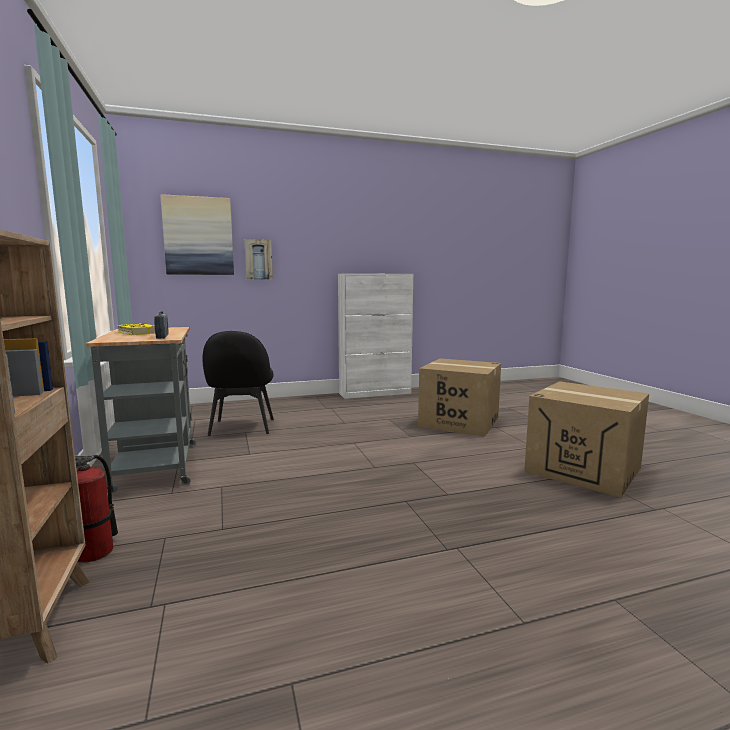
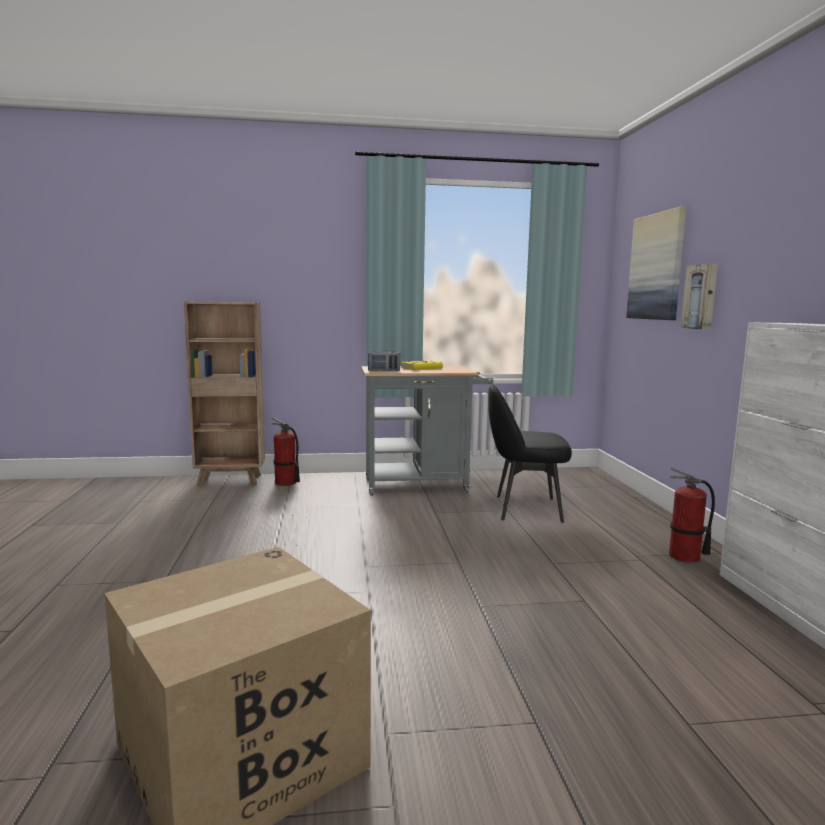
camera: 100 degrees right, 0 degrees up
(324, 401) = (684, 557): none -> fire extinguisher
(459, 422) = (572, 676): cardboard box -> none

